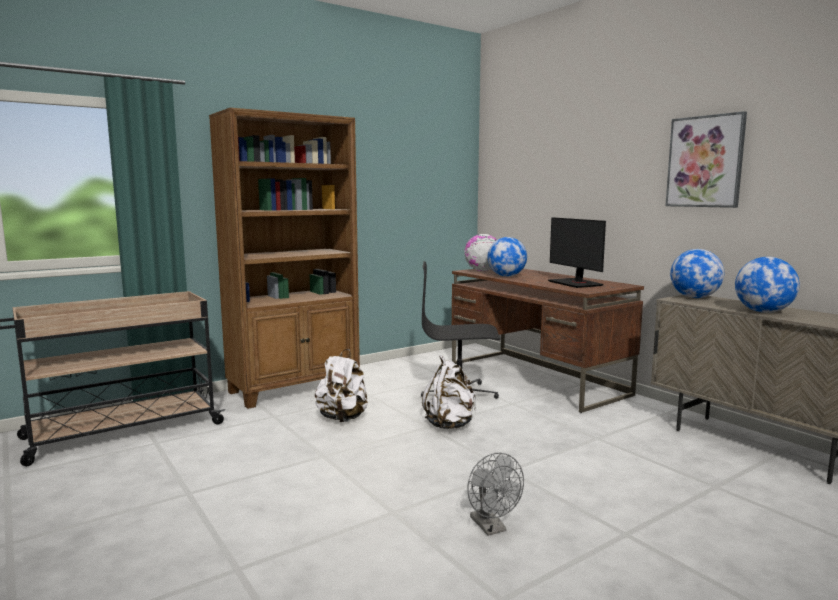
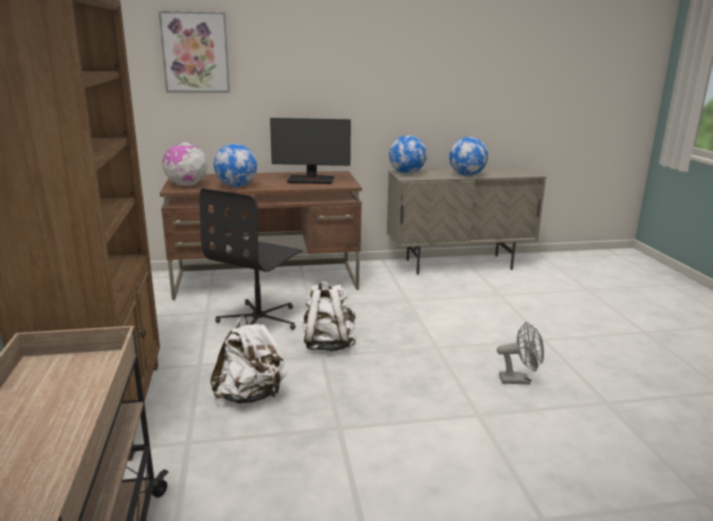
camera: 65 degrees left, 10 degrees up
(705, 161) = (391, 63): picture -> picture (195, 52)

